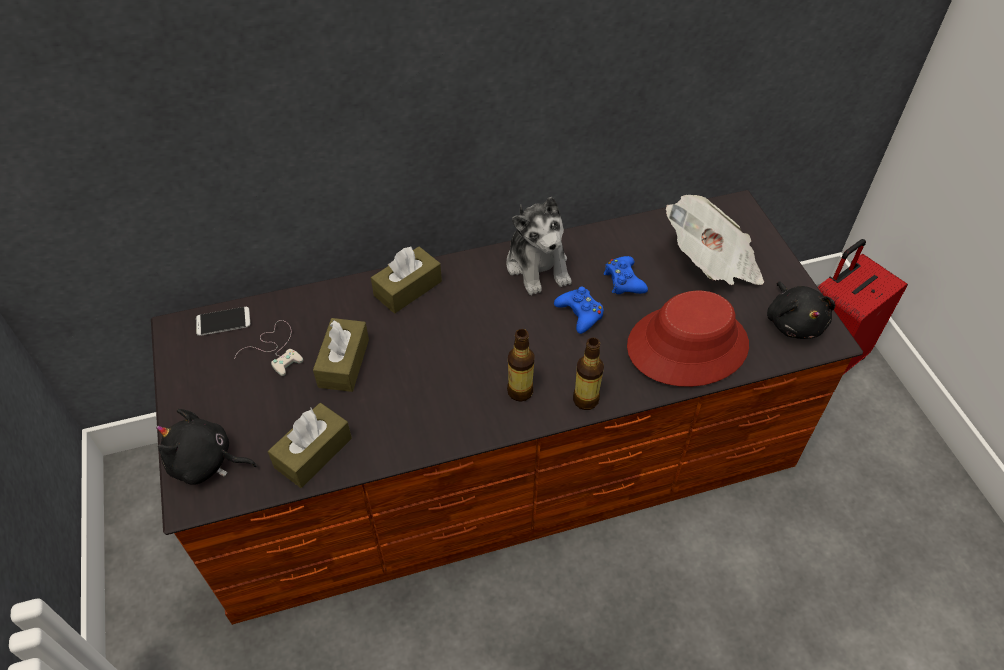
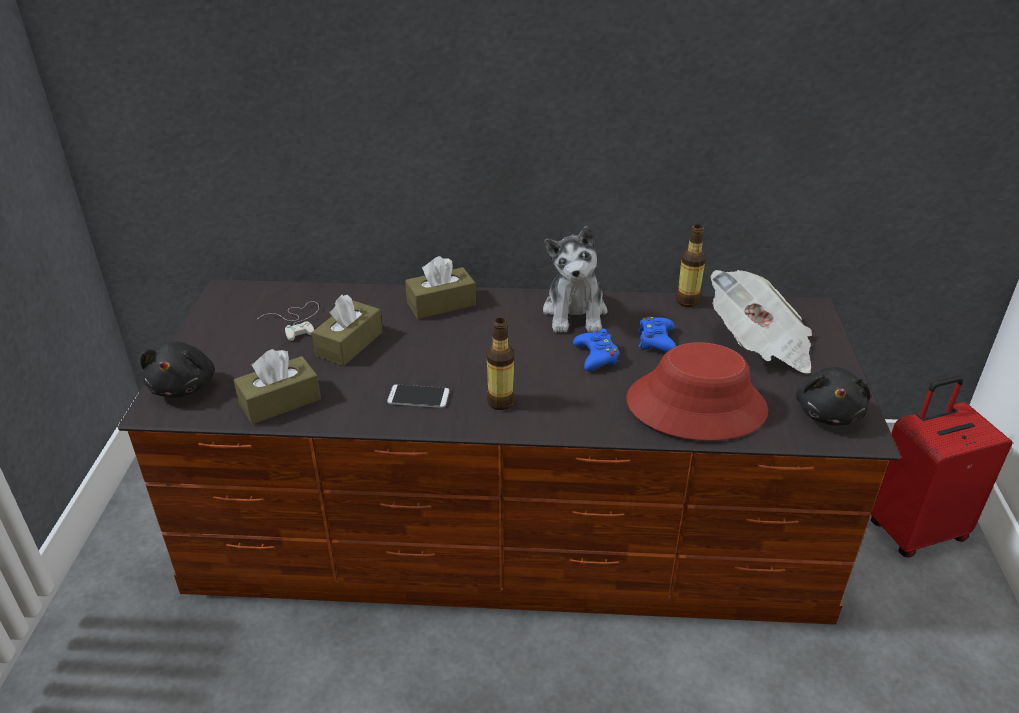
camera: 20 degrees right, 15 degrees down
(205, 463) = (184, 386): black plush toy -> black plush toy turned 120 degrees counterclockwise
(223, 322) = (266, 293): phone -> phone (418, 397)
(585, 400) = (563, 424): bottle -> bottle (687, 301)

